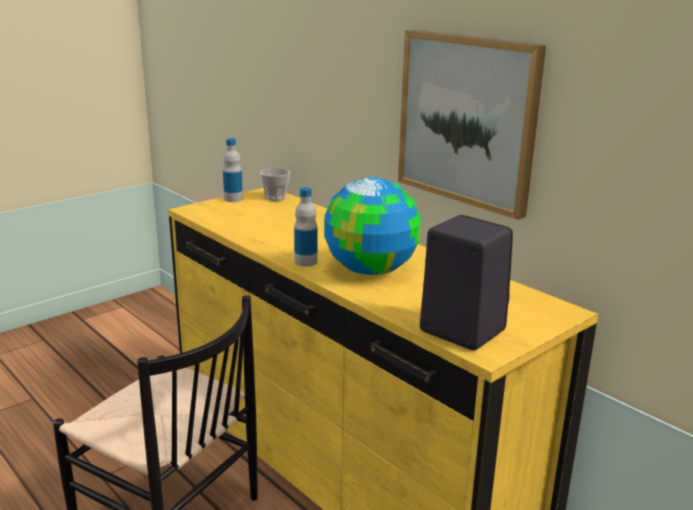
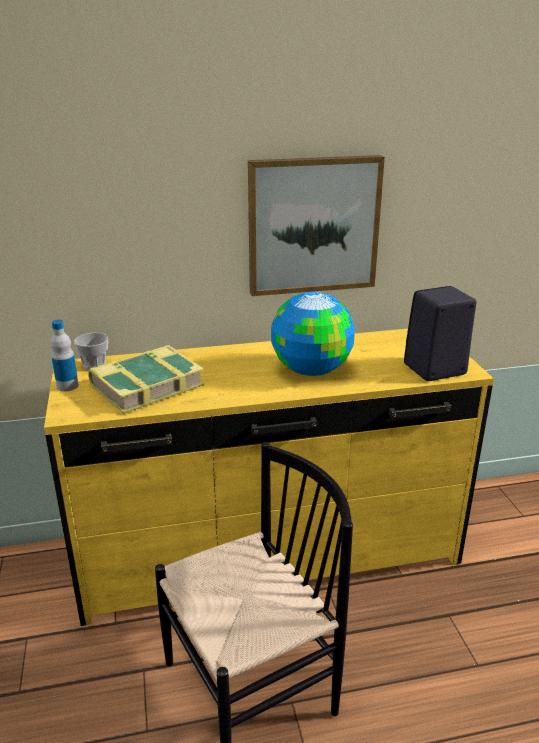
camera: 60 degrees left, 5 degrees up
(261, 220) = (146, 385): none -> book
(306, 261) = (269, 390): bottle -> none

